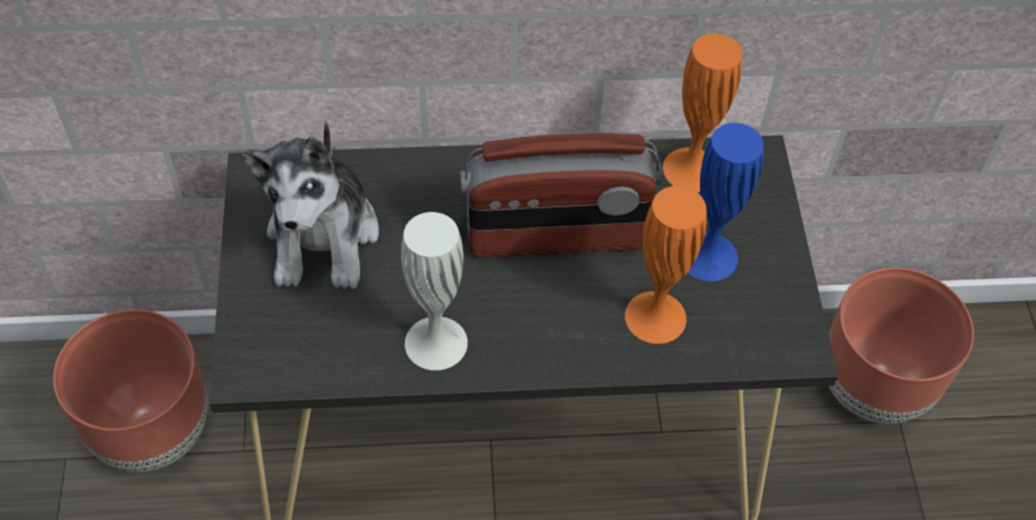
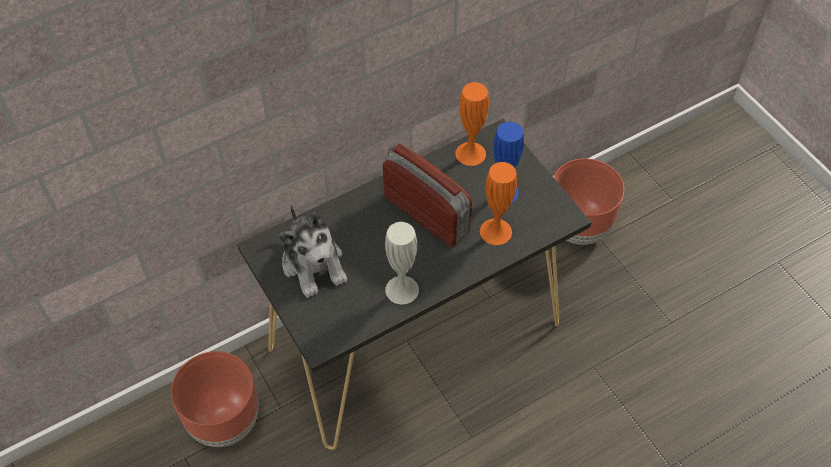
camera: 25 degrees left, 0 degrees up
(556, 236) = (427, 214): radio -> radio turned 105 degrees counterclockwise

